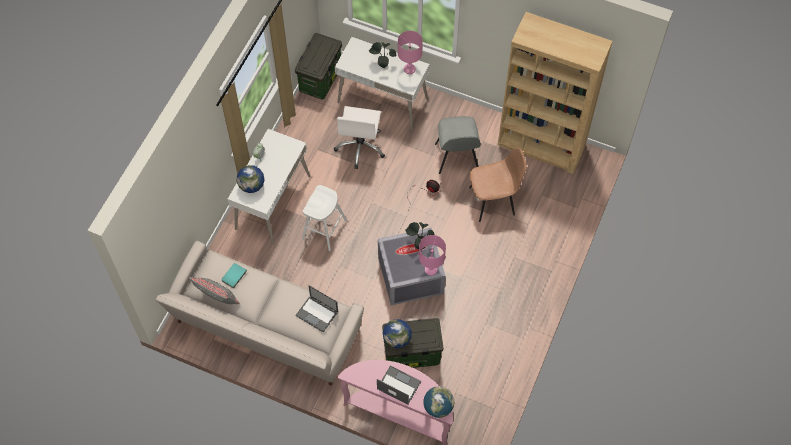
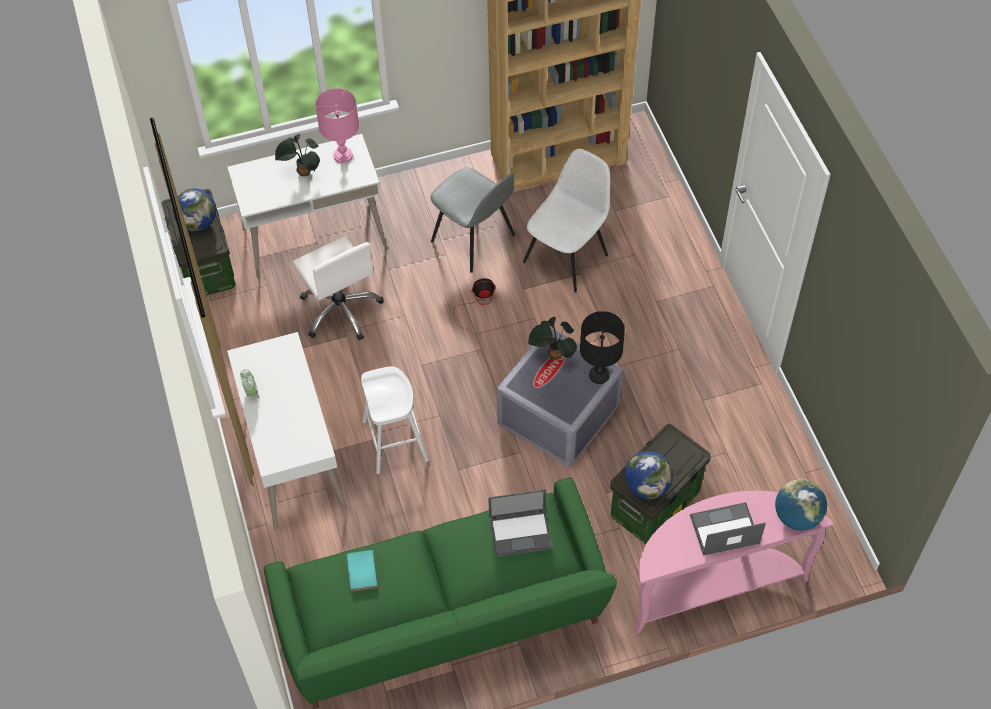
camera: 40 degrees left, 5 degrees down
(217, 299) = (368, 619): grey pillow -> none
(252, 186) = (278, 436): globe -> globe (198, 223)
(265, 330) = (444, 622): beige sofa -> green sofa
(430, 269) = (598, 375): pink table lamp -> black table lamp
(493, 201) = (567, 257): brown chair -> white chair

